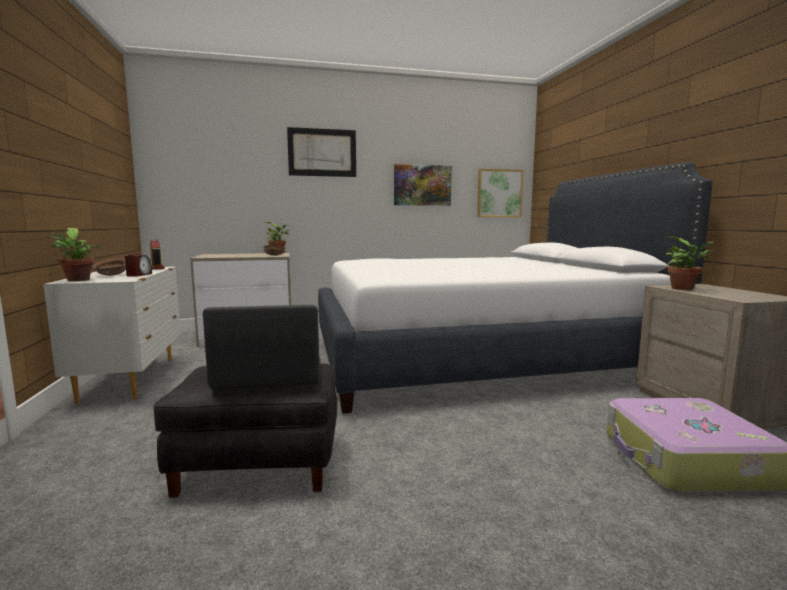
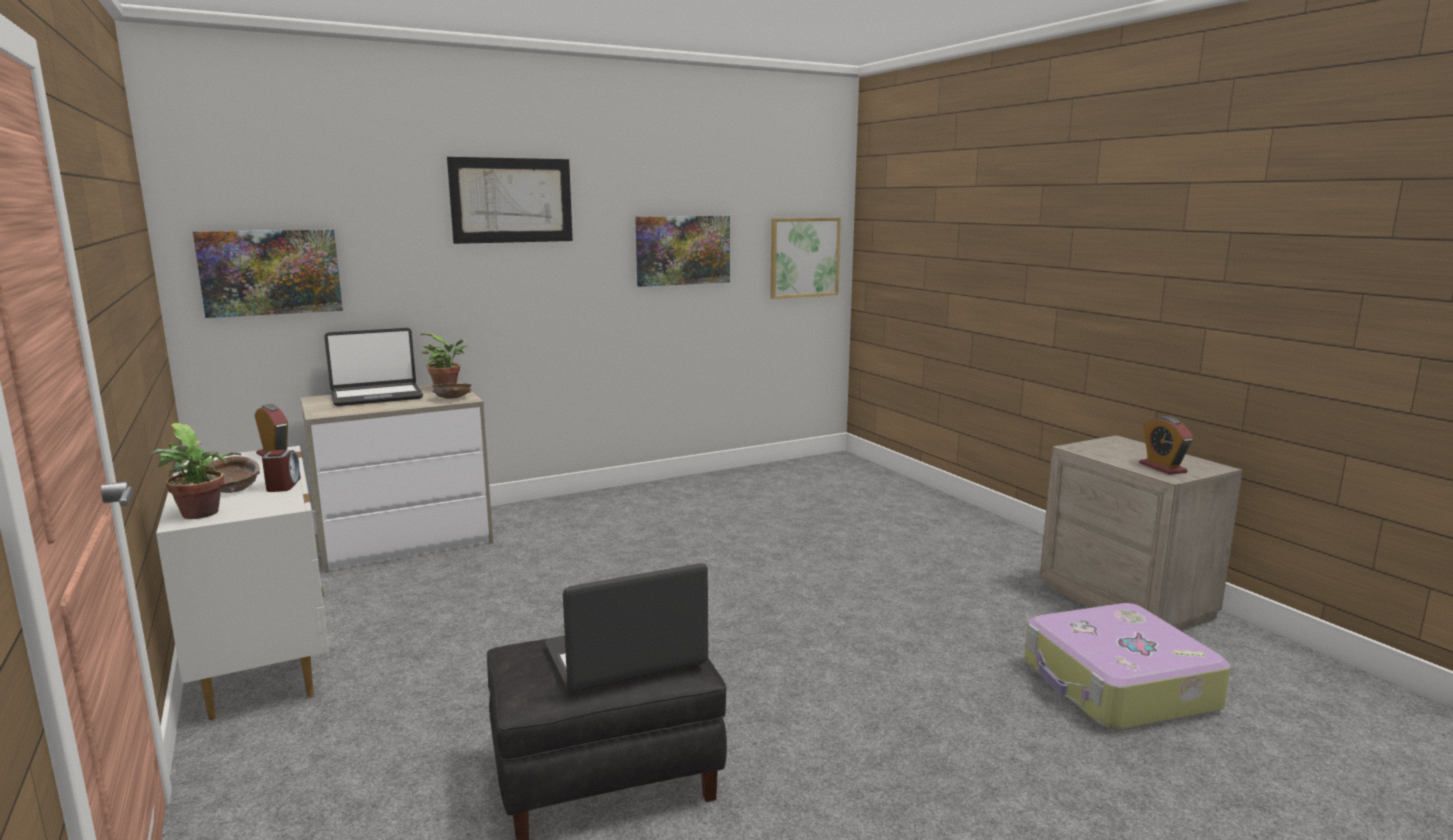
camera: 15 degrees left, 5 degrees up
(191, 186) = (270, 272): none -> picture
(238, 254) = (376, 396): none -> laptop
(477, 357) = (810, 548): white bed -> none
(685, 289) = (1102, 453): potted plant -> none
(735, 296) = (1162, 468): none -> alarm clock

